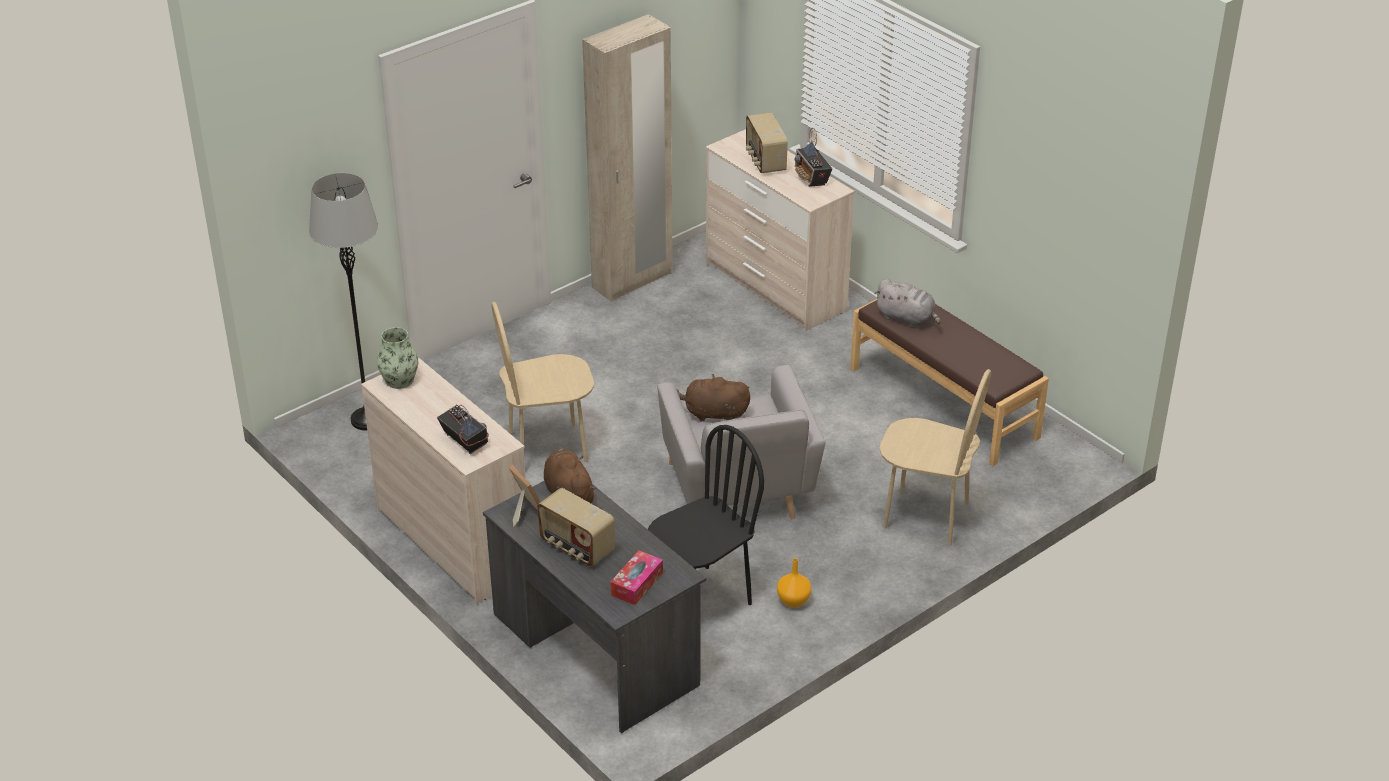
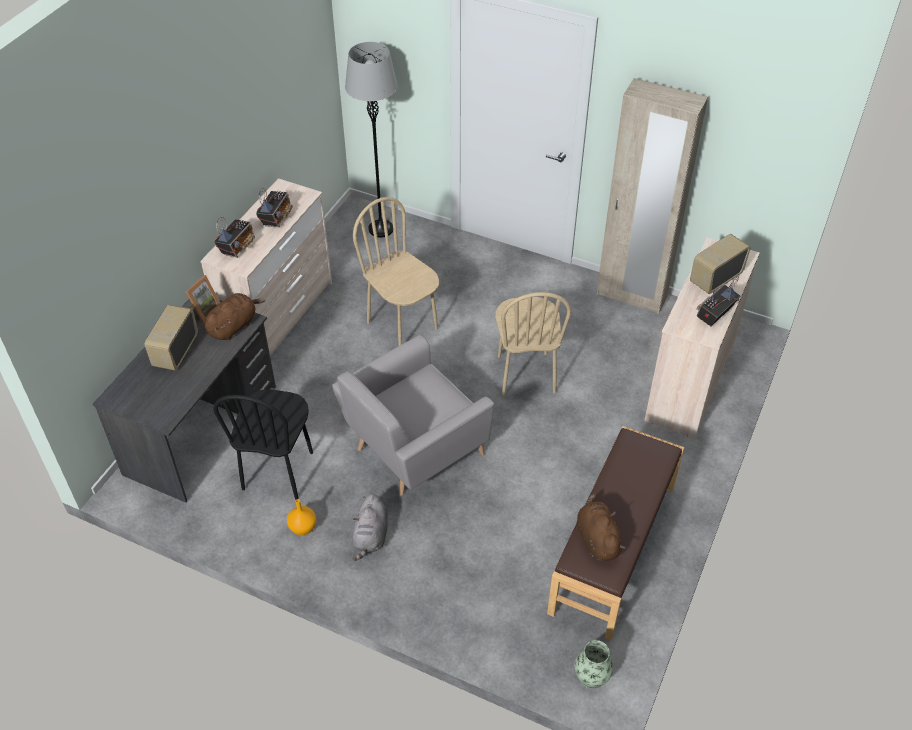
camera: 65 degrees right, 10 degrees up
(399, 380) = (291, 193): vase -> vase (591, 676)
(436, 401) = (276, 217): none -> radio
(637, 584) = (146, 398): tissue box -> none
(701, 600) = (278, 471): black chair -> black chair turned 75 degrees clockwise
(713, 414) = (429, 385): brown plush toy -> brown plush toy (597, 539)
(907, 318) = (630, 464): grey plush toy -> grey plush toy (371, 536)
(925, 516) = (451, 584): beige chair -> beige chair (525, 374)

